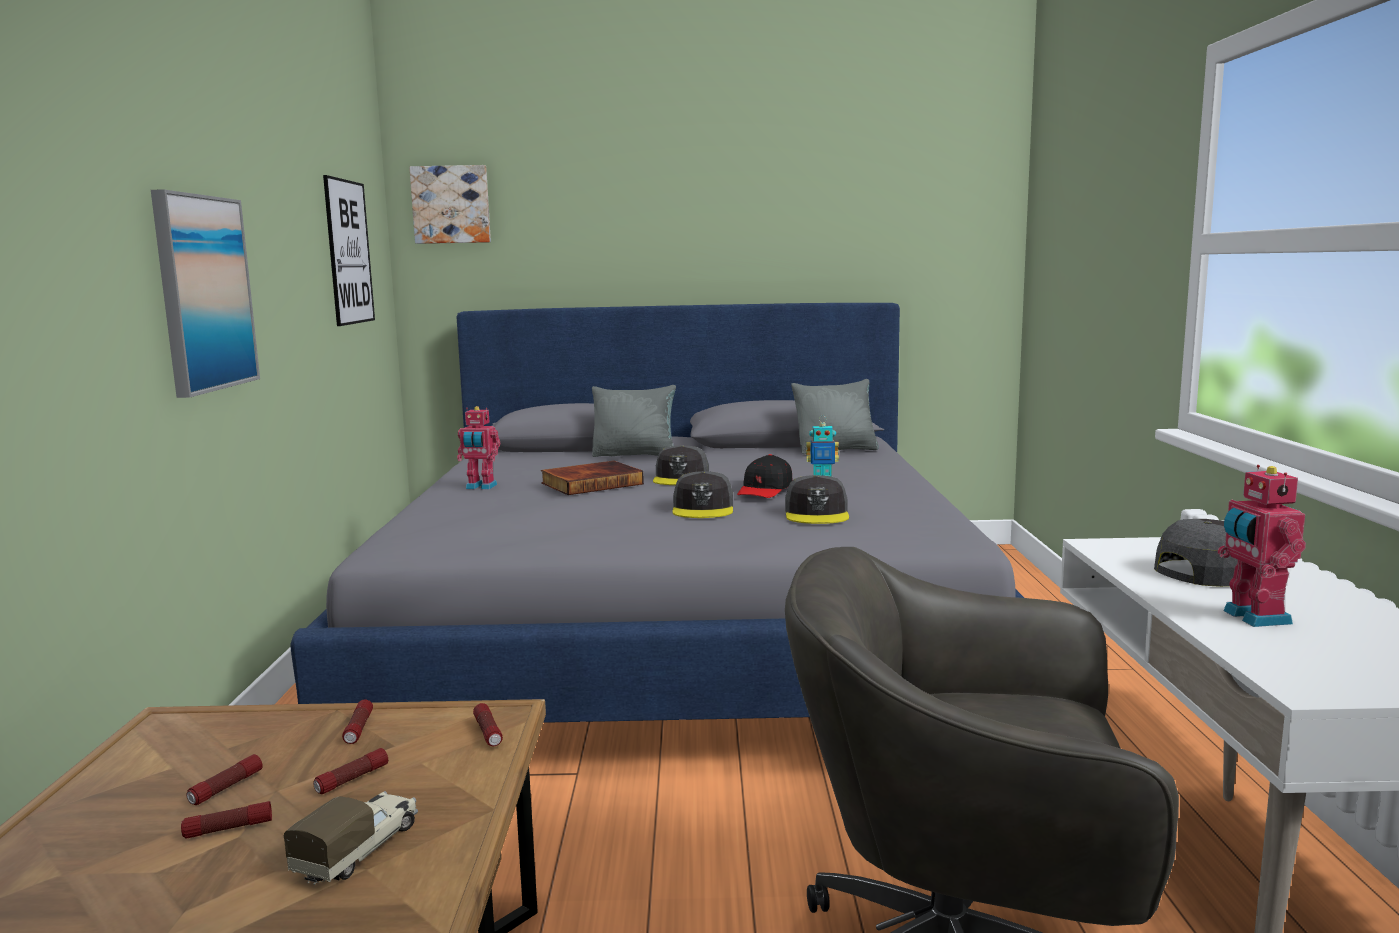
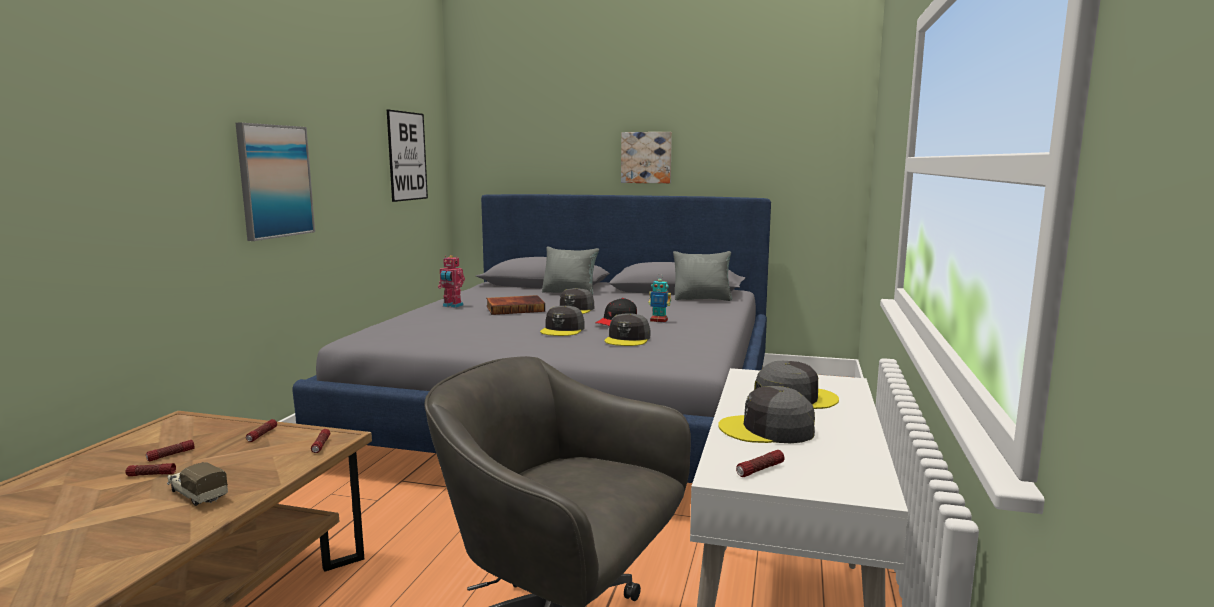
camera: 15 degrees right, 0 degrees up
(352, 779) = (231, 460): flashlight -> flashlight (760, 470)
(360, 850) = (197, 494): toy truck -> toy truck turned 90 degrees counterclockwise
(451, 205) = (484, 126): picture -> picture (646, 157)
(1253, 617) = (767, 429): toy robot -> grey cap

